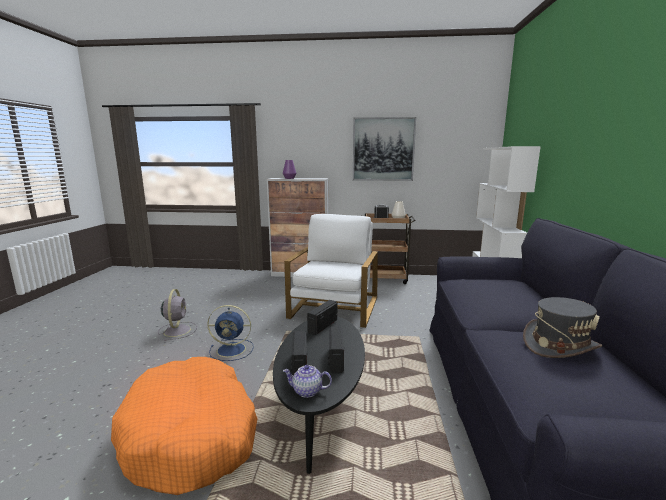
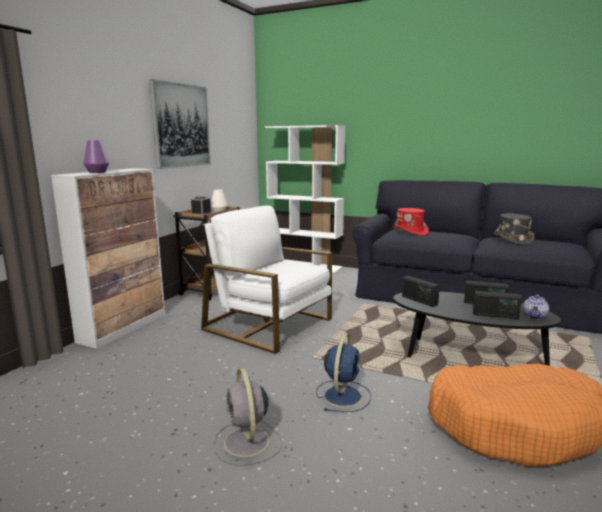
camera: 70 degrees left, 0 degrees up
(177, 330) = (247, 443): grey fan -> grey fan turned 120 degrees counterclockwise
(496, 284) = (410, 232): none -> red hat

